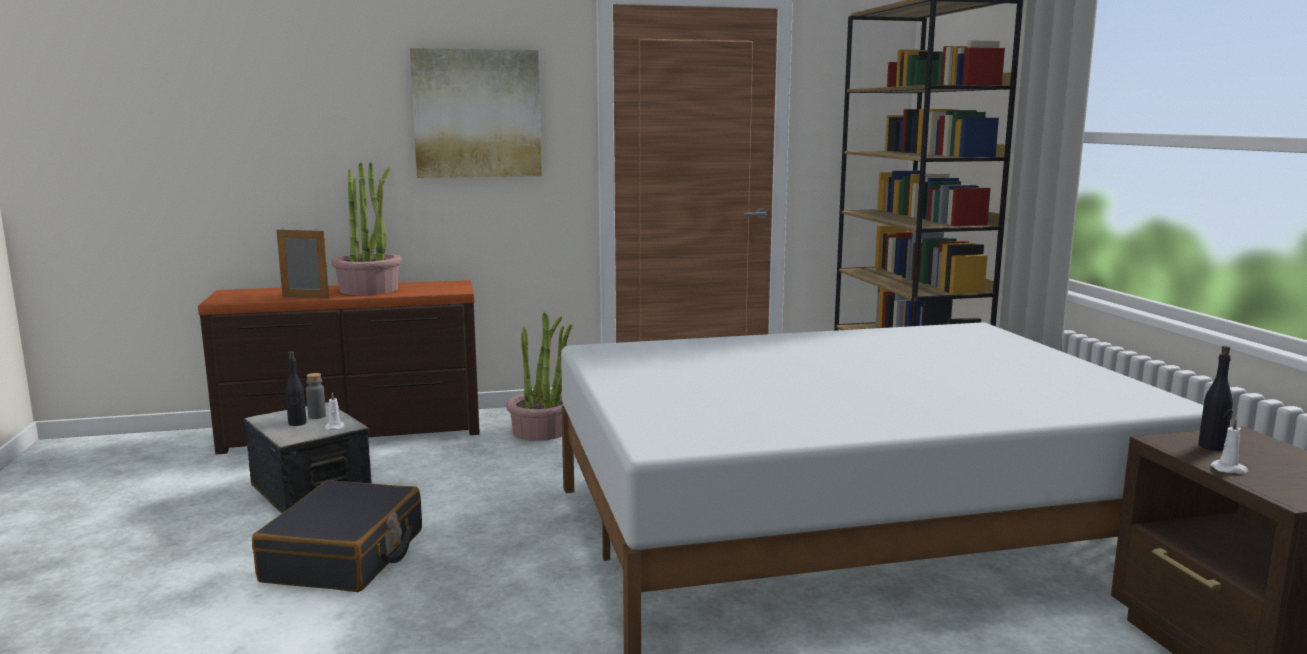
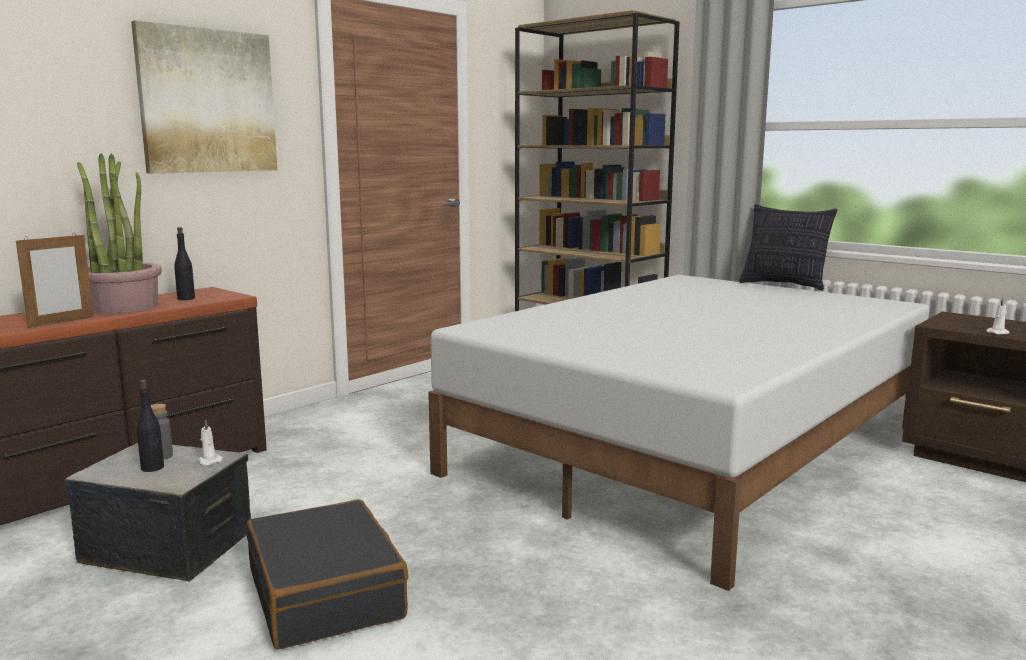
camera: 35 degrees left, 0 degrees up
(305, 297) = (61, 322): picture frame -> picture frame turned 150 degrees clockwise
(540, 431) = (325, 434): potted plant -> none
(1081, 354) = (784, 285): none -> pillow
(1212, 447) = (961, 323): black bottle -> black bottle (186, 298)

